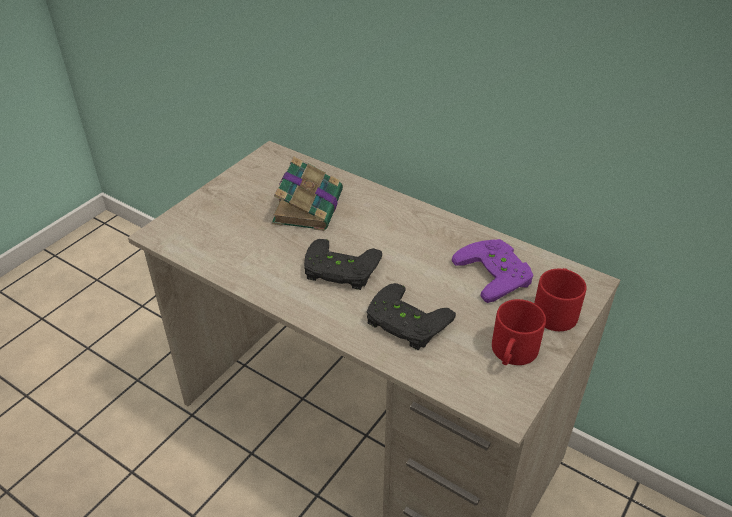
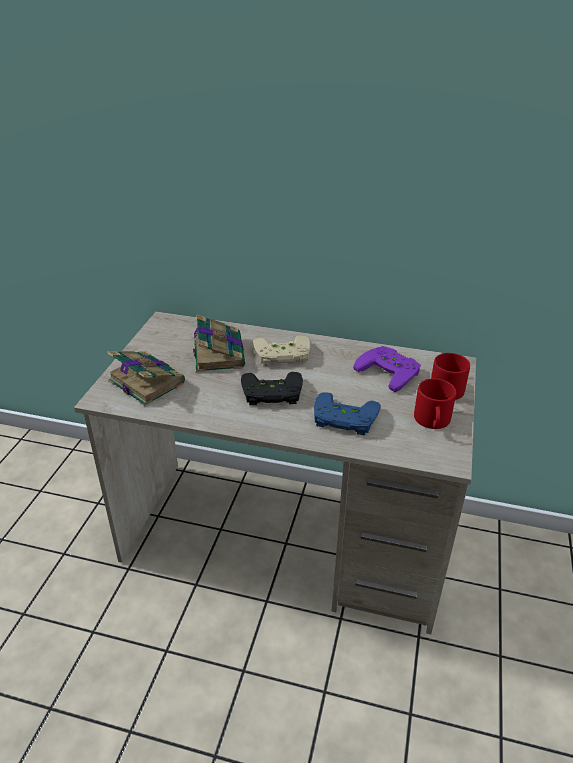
camera: 20 degrees left, 5 degrees down
(213, 224) = (145, 381): none -> book
(378, 225) = (282, 356): none -> beige game controller
(404, 323) = (343, 419): black game controller -> blue game controller

